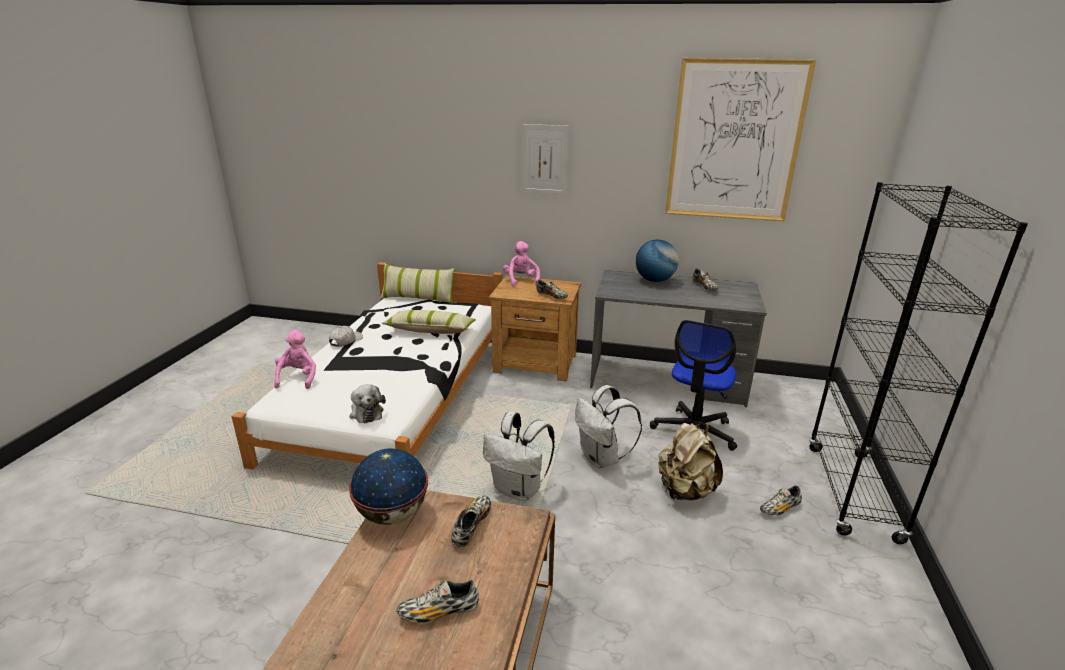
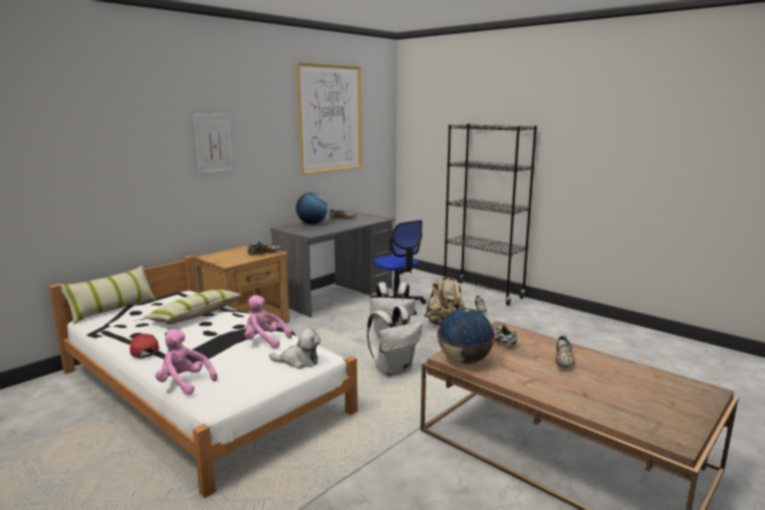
camera: 60 degrees left, 10 degrees down
(345, 341) = (144, 351): white cap -> red cap
(521, 281) = (217, 255): pink plush toy -> pink plush toy (264, 341)

